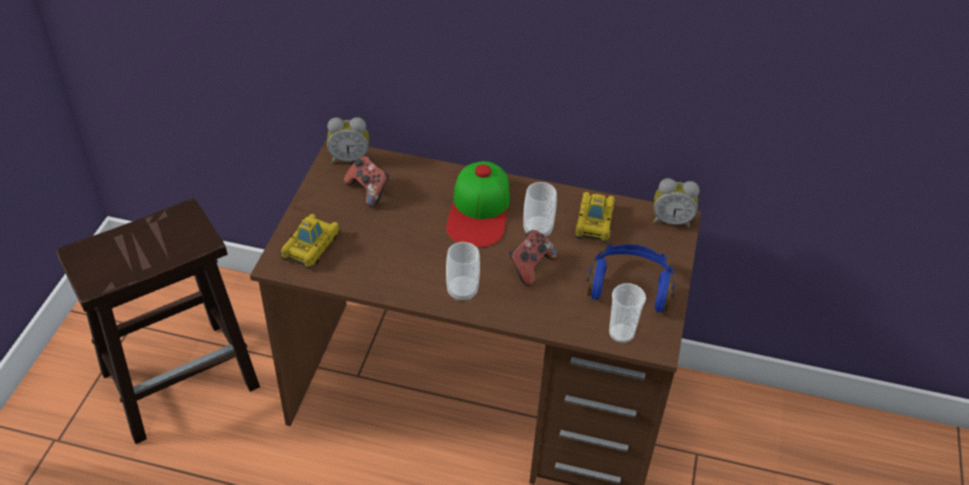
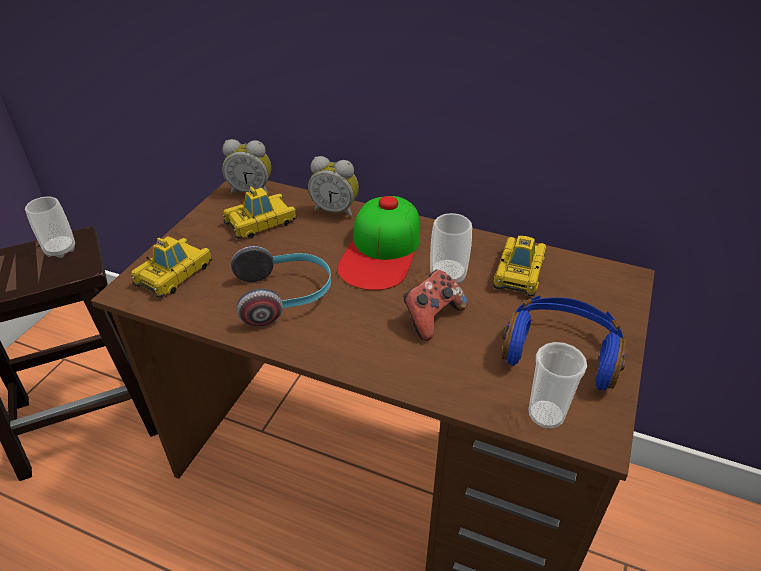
camera: 10 degrees right, 5 degrees down
(368, 191) = (261, 222): game controller -> toy car
(409, 259) = (285, 297): none -> headphones
(462, 291) = (339, 339): cup -> cup (60, 250)
(671, 220) = (616, 278): alarm clock -> alarm clock (335, 211)

